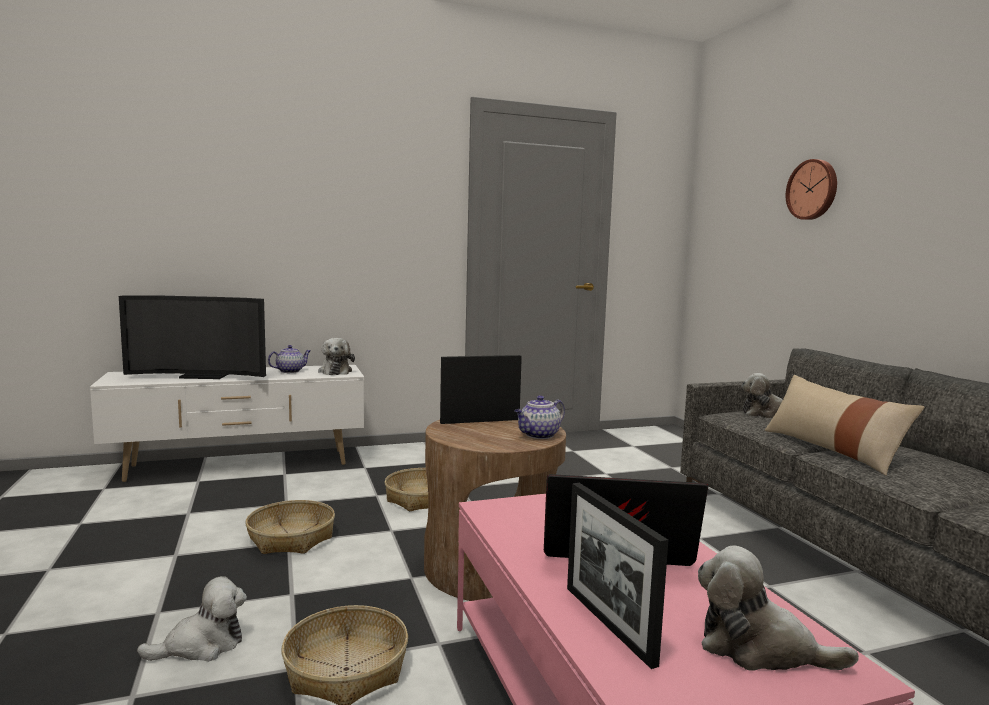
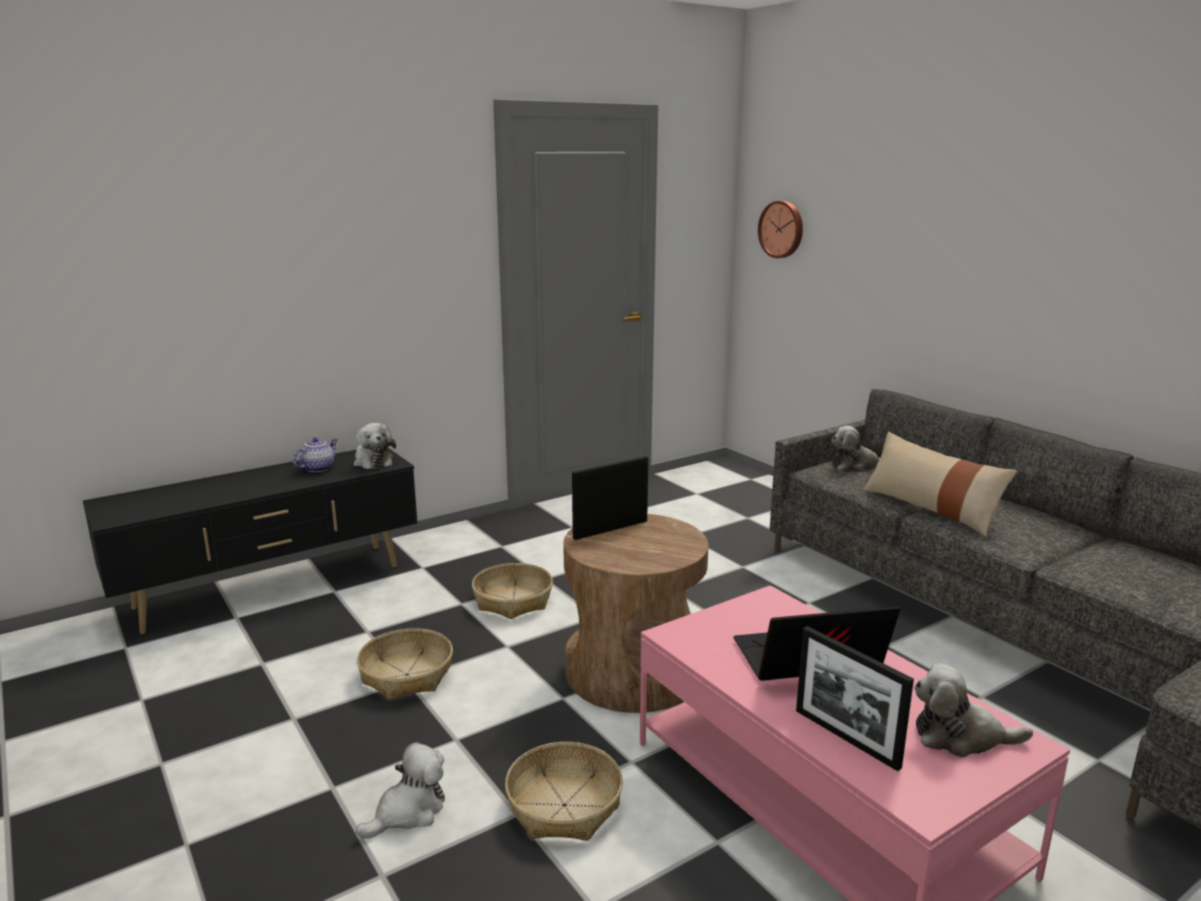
camera: 15 degrees left, 10 degrees up
(203, 376) = (219, 492): television -> none
(241, 466) = (272, 587): white tv stand -> black tv stand
(539, 435) = (682, 542): teapot -> none
(813, 190) = (887, 216): wall clock -> wall clock (782, 229)

